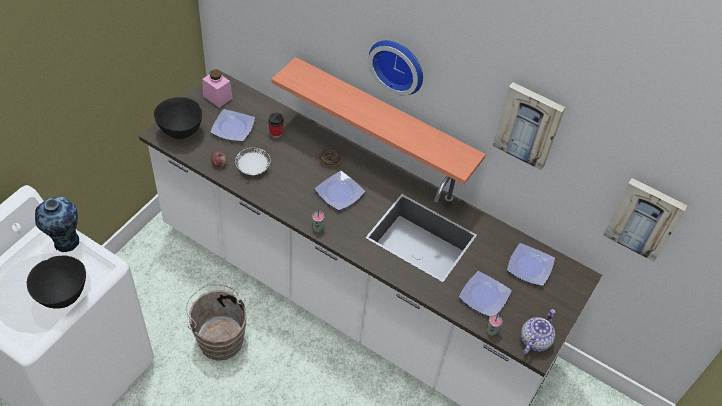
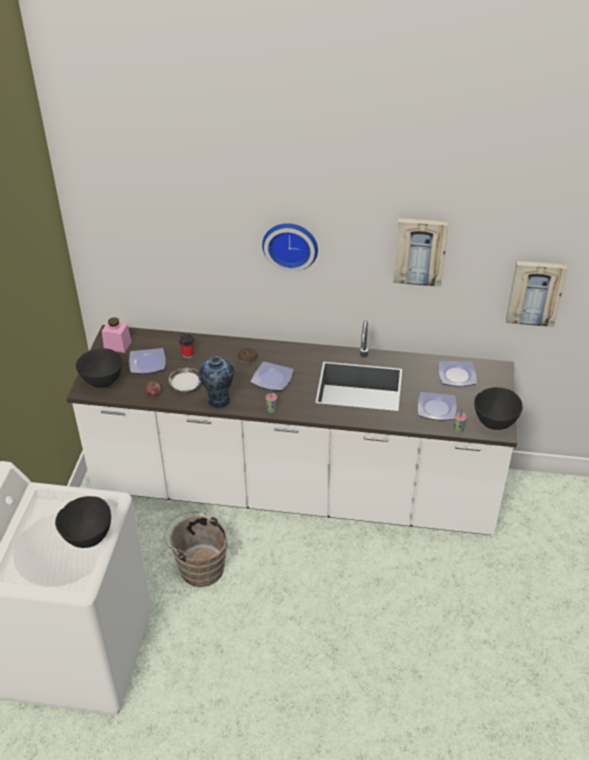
camera: 20 degrees left, 10 degrees down
(65, 243) = (61, 498): vase -> vase (219, 402)
(384, 119) = (284, 304): shelf -> none
(534, 340) = (494, 423): teapot -> black bowl

